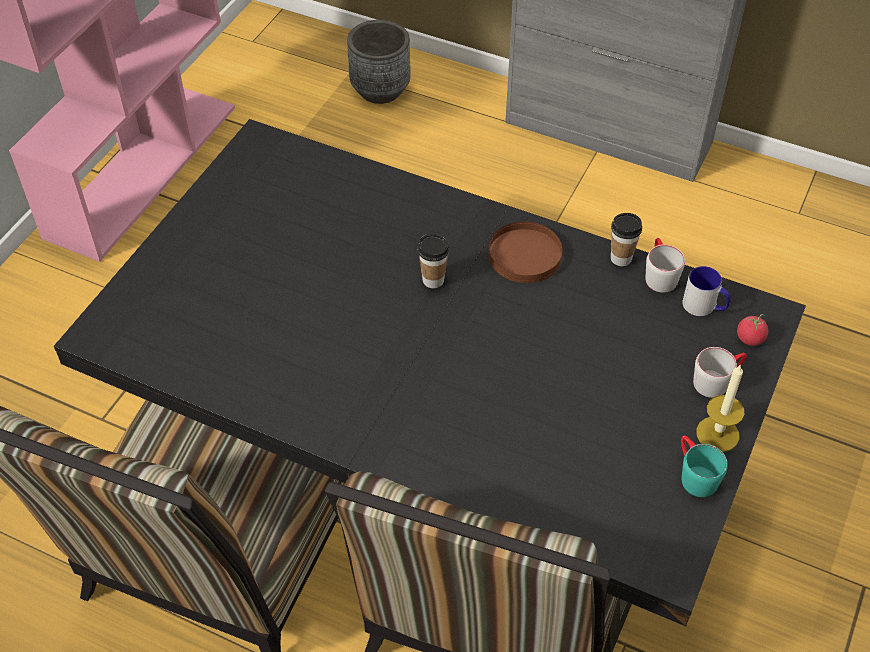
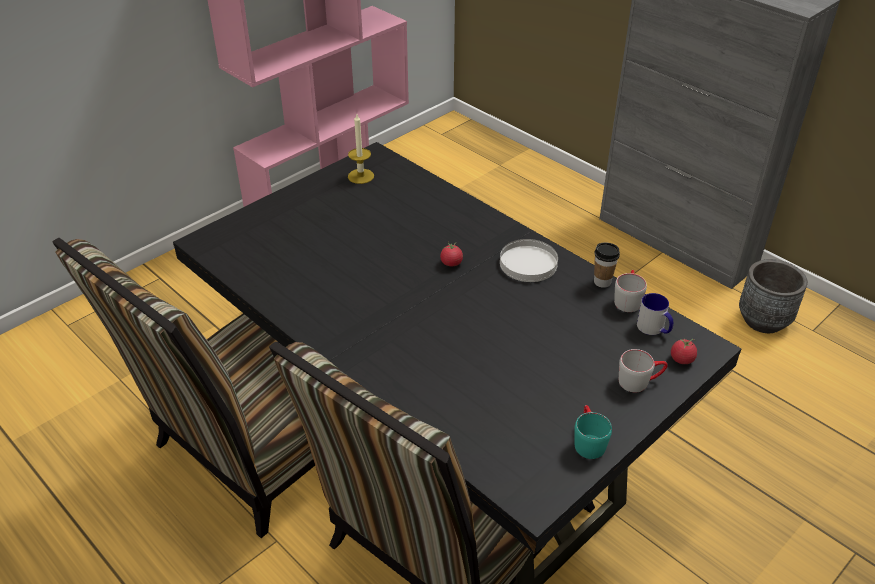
camera: 20 degrees right, 10 degrees down
(380, 90) = (516, 180): grey planter -> grey planter (763, 320)
(433, 280) = (451, 263): cup -> tomato
(524, 256) = (528, 263): brown plate -> white plate
(717, 434) = (621, 418): candle -> candle (361, 176)

